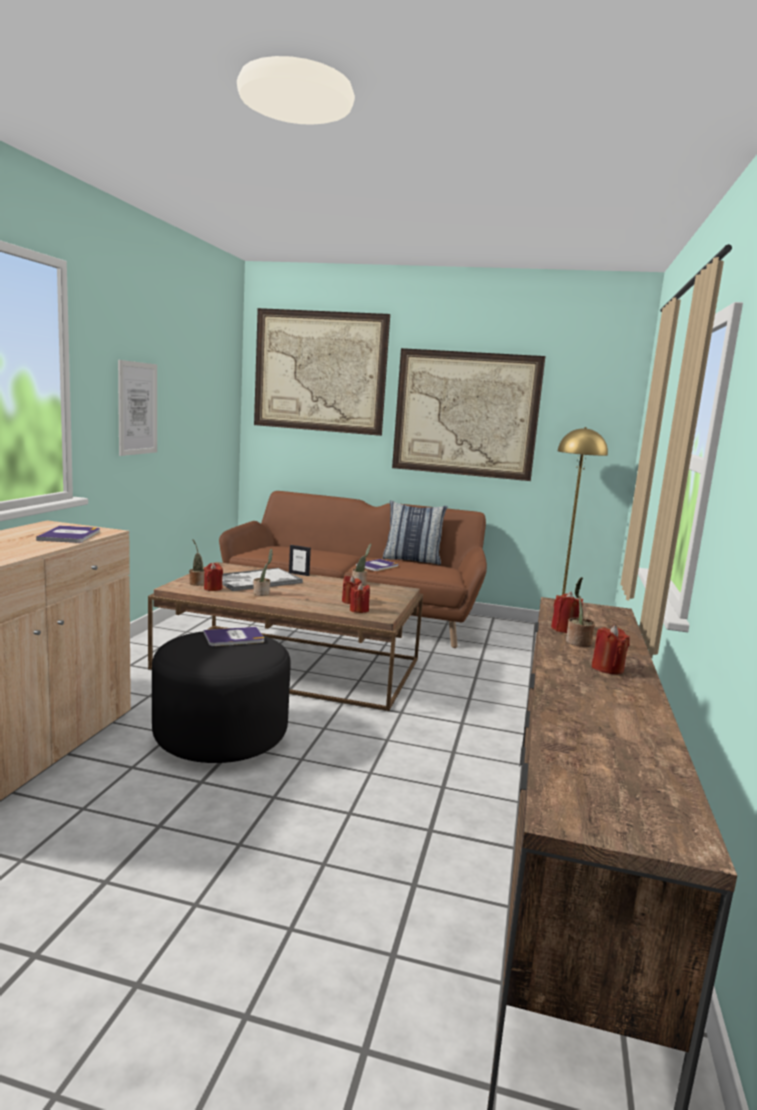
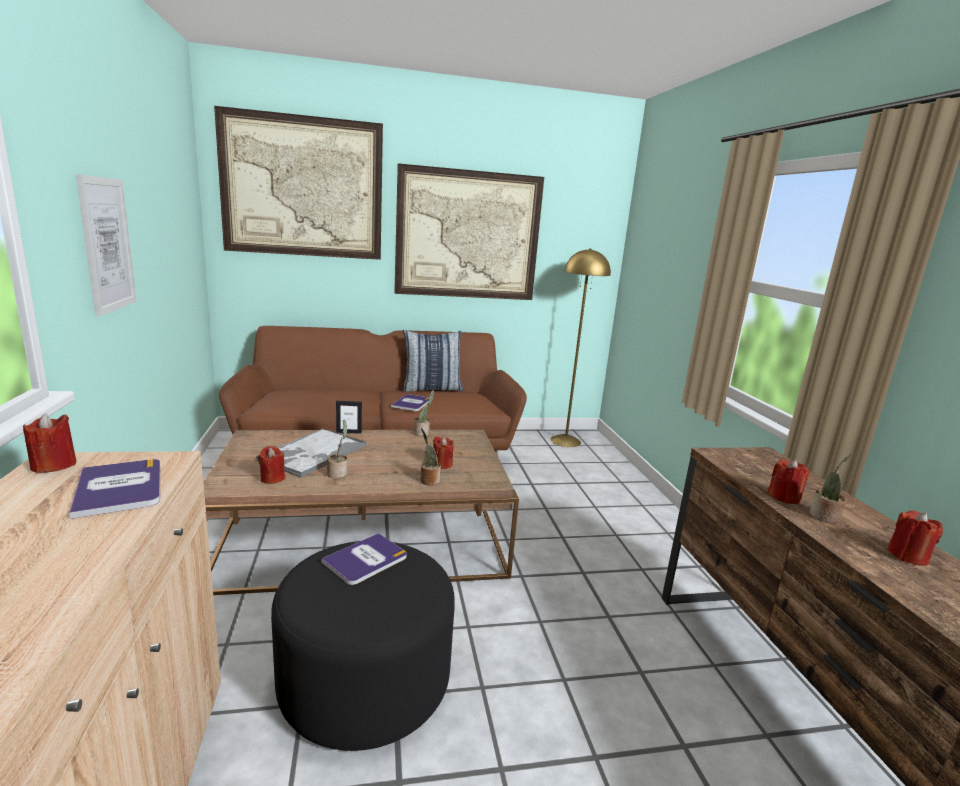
camera: 25 degrees left, 5 degrees up
(197, 583) = (244, 473): potted plant -> potted plant (428, 480)
(359, 610) = (463, 477): red candle -> red candle (53, 465)

